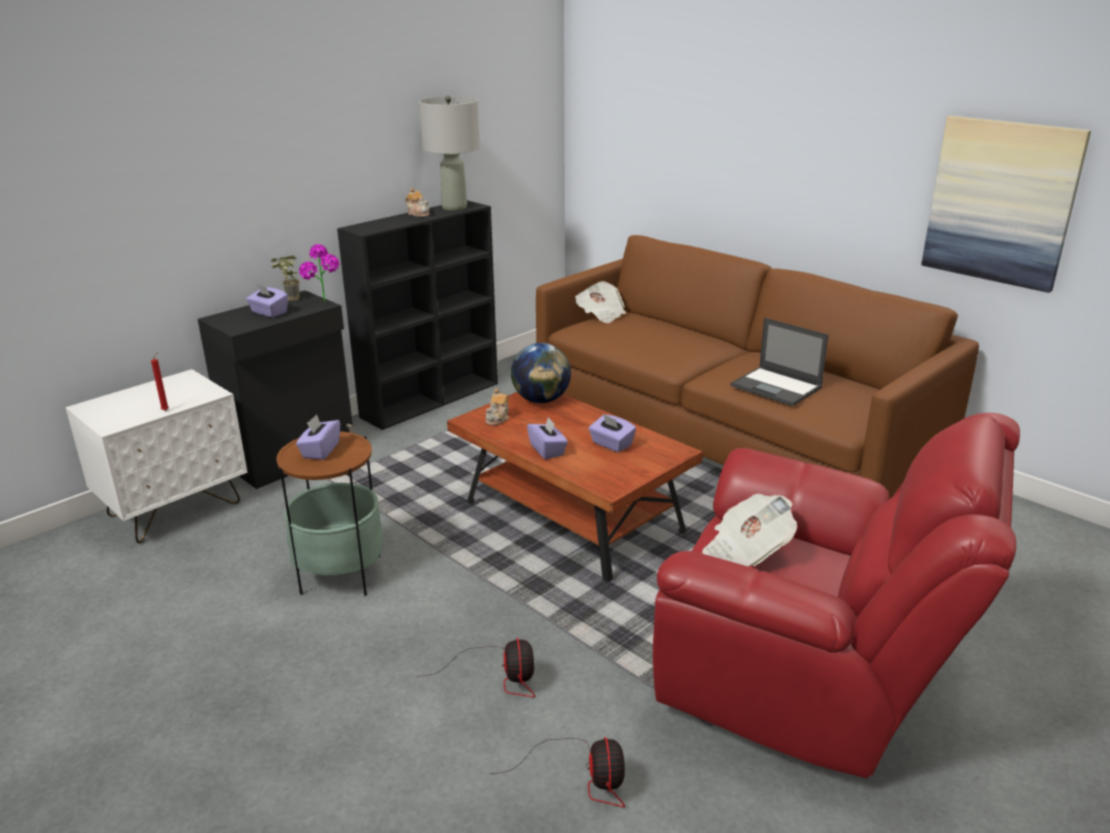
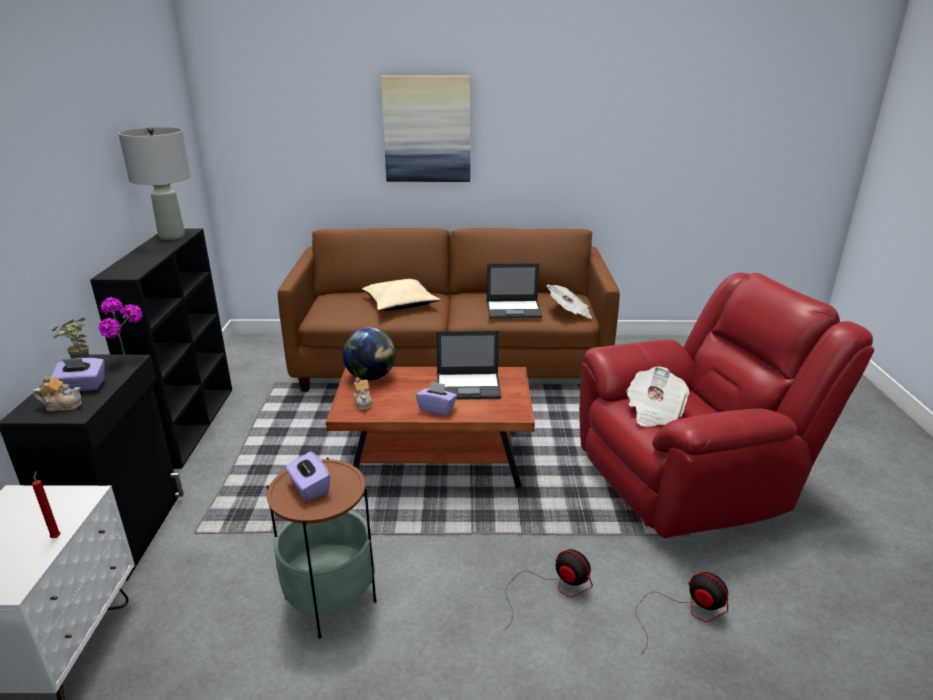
camera: 45 degrees left, 0 degrees up
(418, 214) = (149, 248): teapot -> teapot (63, 405)
(599, 314) = (320, 300): newspaper -> newspaper (569, 313)
(611, 444) = (469, 386): purple tissue box -> laptop
(668, 341) = (400, 303): none -> beige pillow
(1001, 202) = (595, 156): picture -> picture (427, 129)

